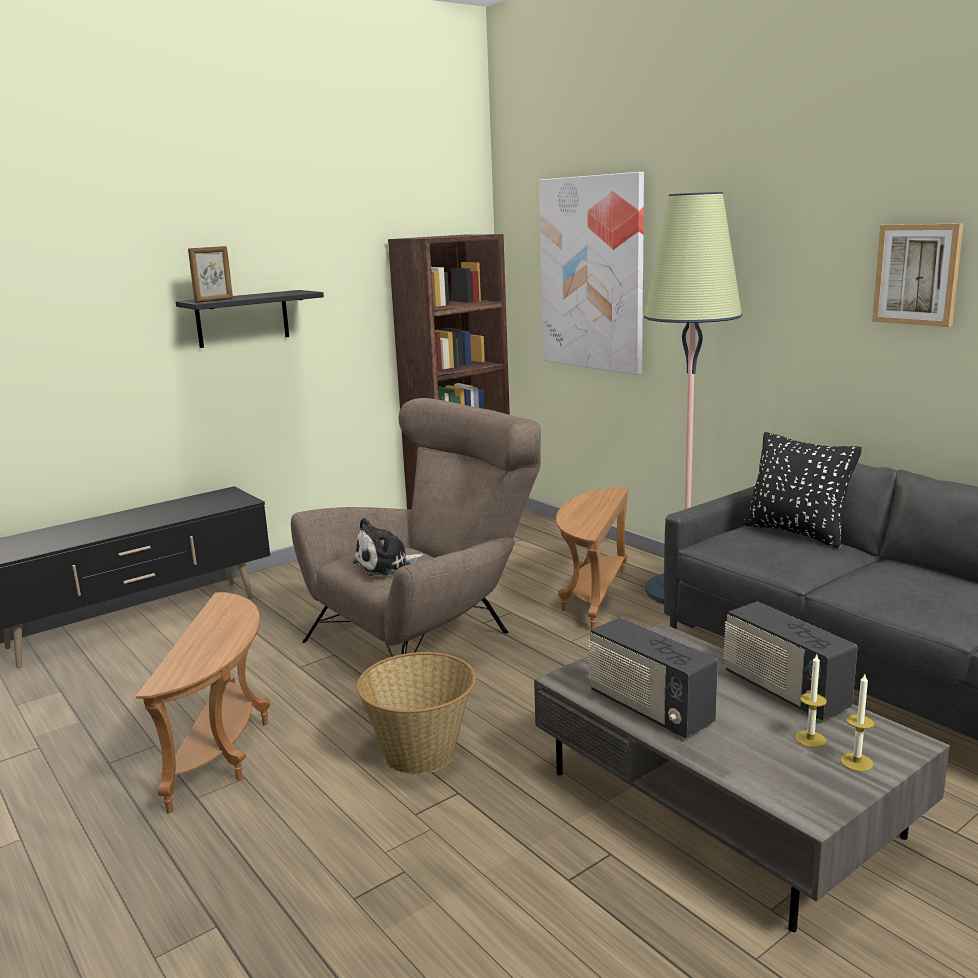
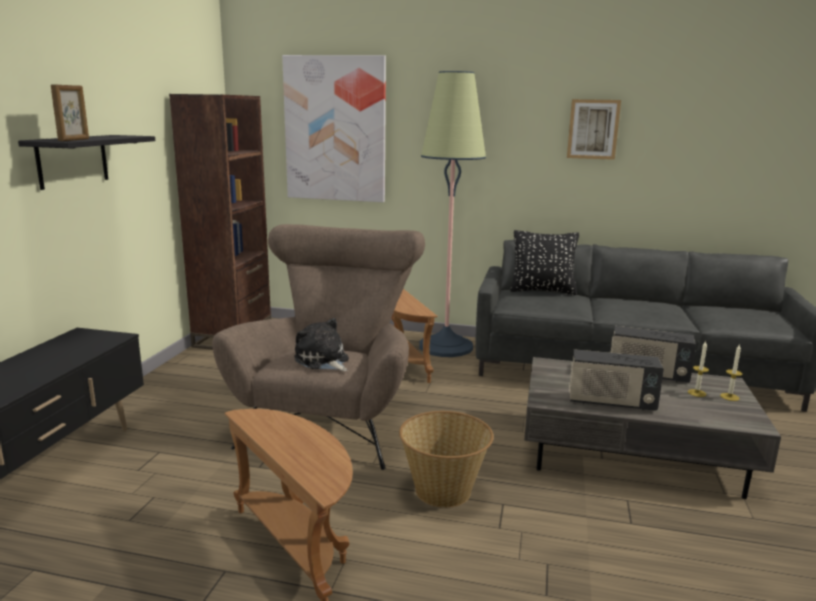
camera: 40 degrees left, 0 degrees up
(387, 565) = (323, 361): plush toy -> plush toy turned 120 degrees clockwise

